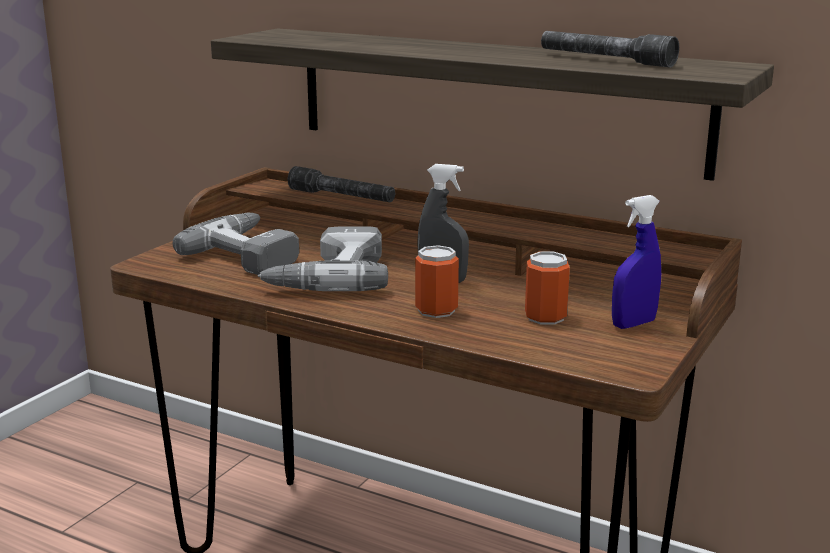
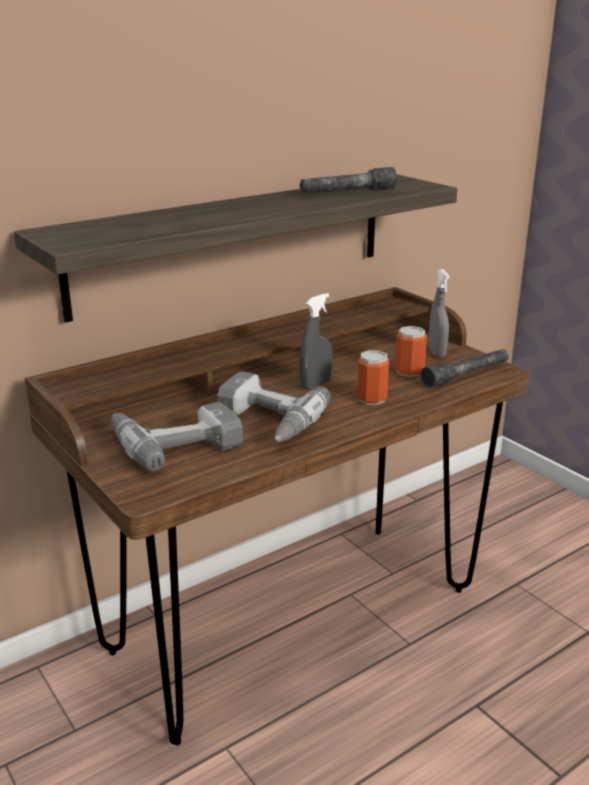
camera: 65 degrees left, 5 degrees up
(342, 197) = (157, 366): grey flashlight -> grey flashlight (466, 375)
(633, 324) = (436, 353): blue spray bottle -> grey spray bottle

